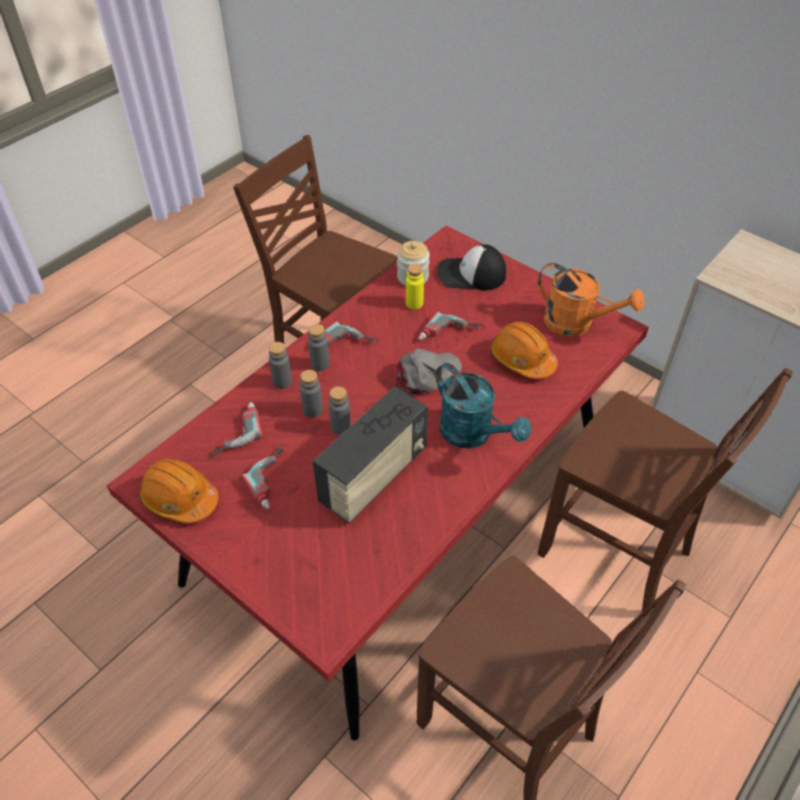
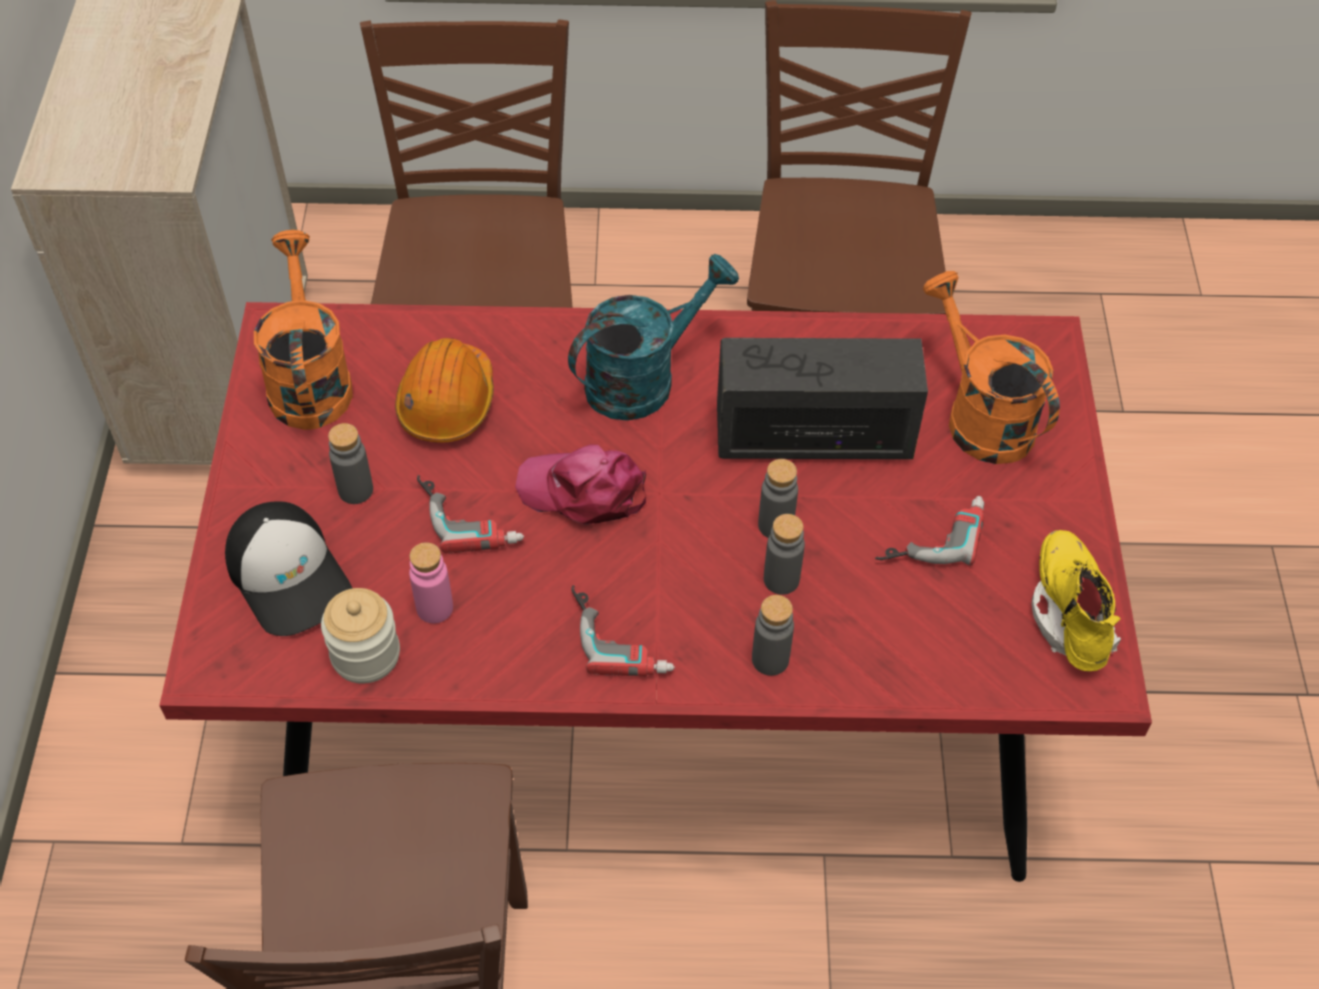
camera: 130 degrees left, 5 degrees up
(180, 498) = (1070, 614): orange hard hat -> yellow boot
(234, 432) = (915, 644): power drill -> none
(314, 557) = (979, 415): none -> orange watering can
(320, 364) = (688, 638): grey bottle -> grey bottle (355, 490)
(414, 303) = (434, 608): yellow bottle -> pink bottle
(426, 375) = (584, 490): grey cap -> pink cap
(473, 434) = (643, 378): turquoise watering can -> turquoise watering can turned 45 degrees clockwise

